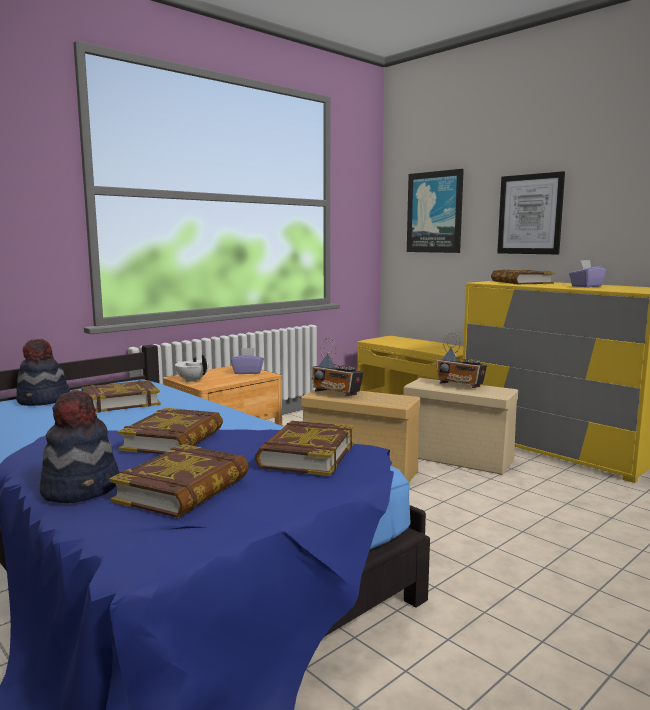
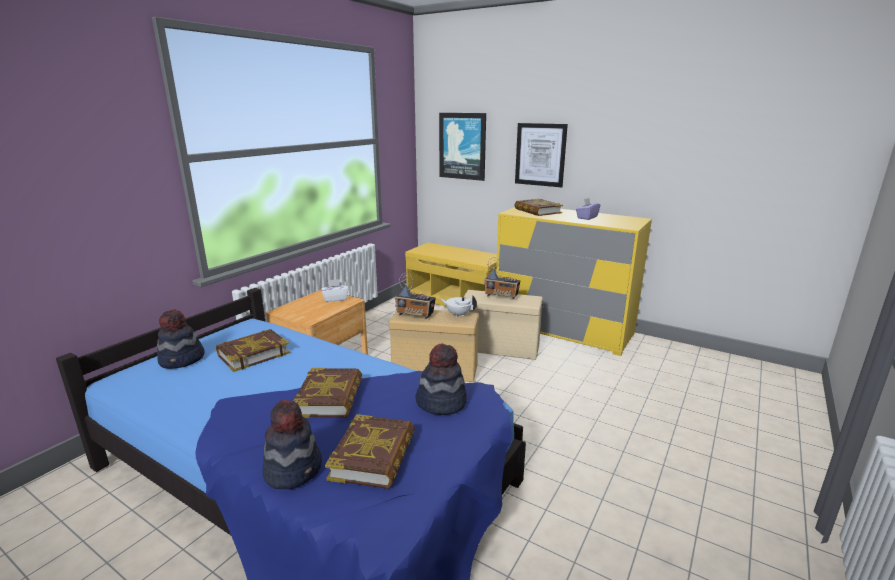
camera: 15 degrees left, 10 degrees up
(192, 380) = (294, 314): white teapot -> white teapot (458, 314)
(248, 372) = (335, 299): purple tissue box -> white tissue box
(306, 455) = (441, 402): book -> hat

